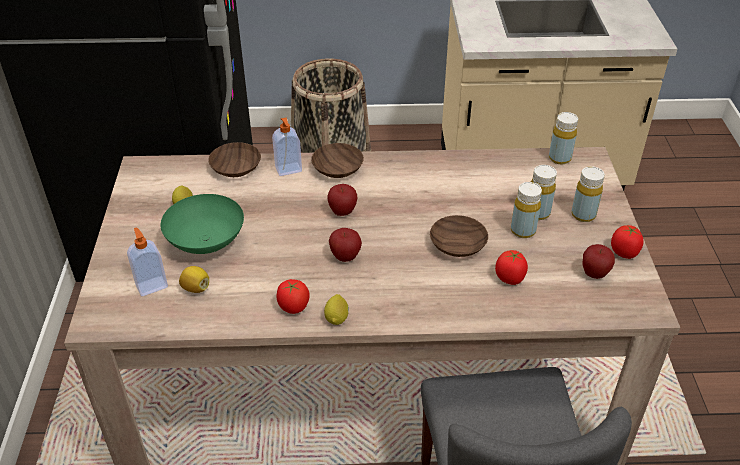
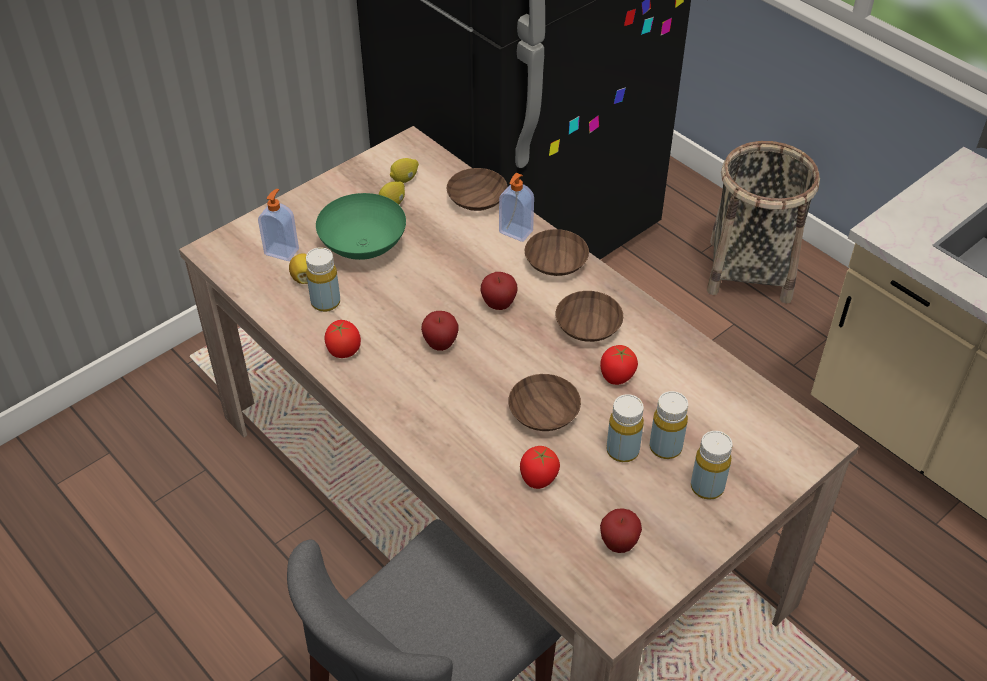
camera: 50 degrees right, 5 degrees up
(337, 318) = (359, 386): lemon -> lemon (404, 179)
(408, 187) = (588, 328): none -> brown bowl
(559, 158) = (784, 417): yellow bottle -> yellow bottle (325, 302)
(624, 253) = (682, 554): tomato -> tomato (617, 377)

